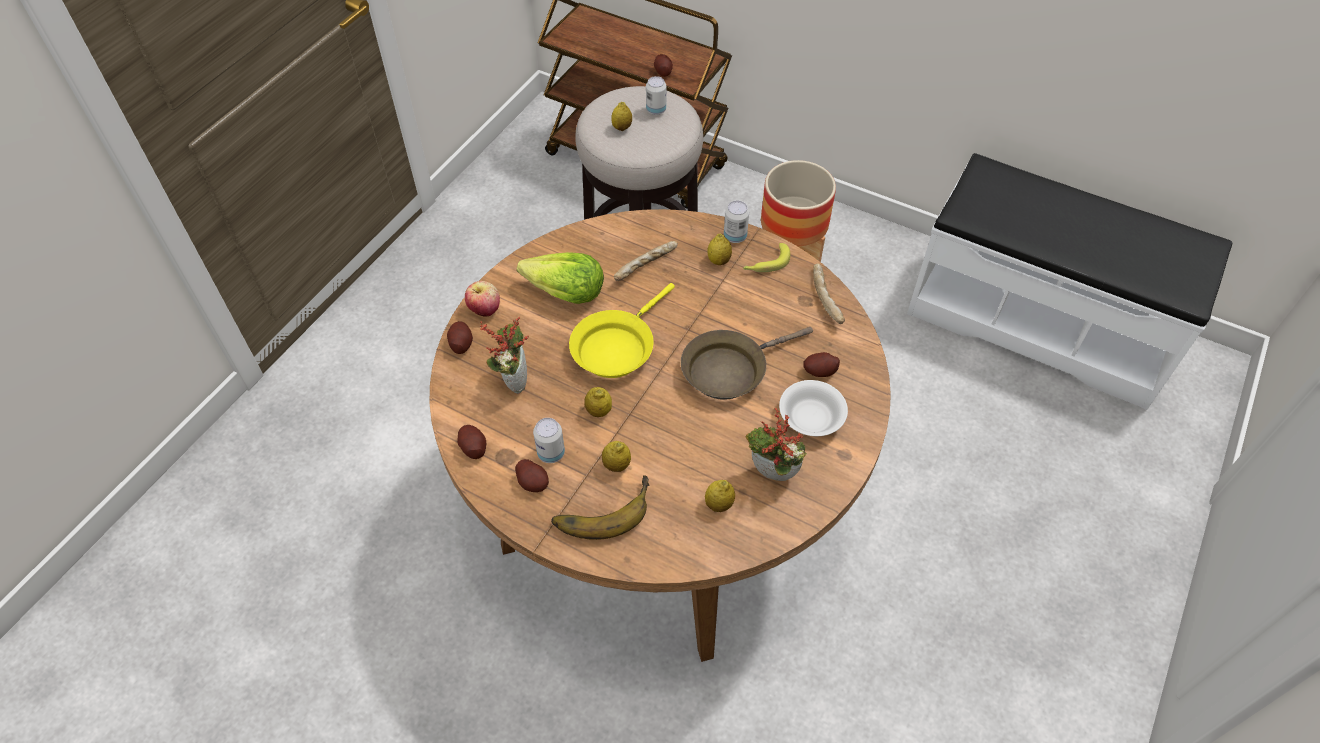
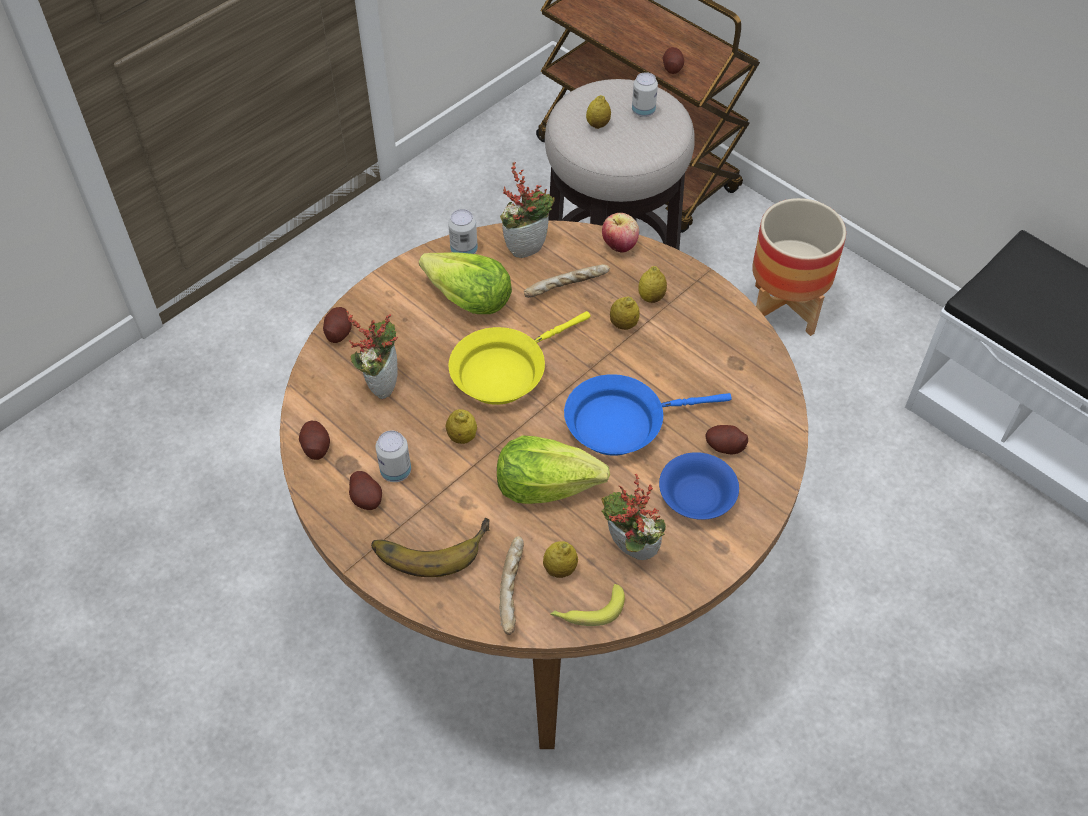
camera: 15 degrees right, 0 degrees up
(485, 310) = (375, 300): apple -> apple (619, 245)
(601, 238) = (527, 246): none -> potted plant
(616, 465) = (462, 500): lemon -> lemon (623, 324)
(684, 435) = (547, 485): none -> lettuce
(729, 369) = (622, 422): brown frying pan -> blue frying pan
(735, 236) = (679, 273): can -> can (464, 250)
(766, 263) = (705, 311): banana -> banana (587, 610)
(810, 418) = (695, 497): white bowl -> blue bowl
(827, 299) = (762, 366): bread -> bread (514, 590)

